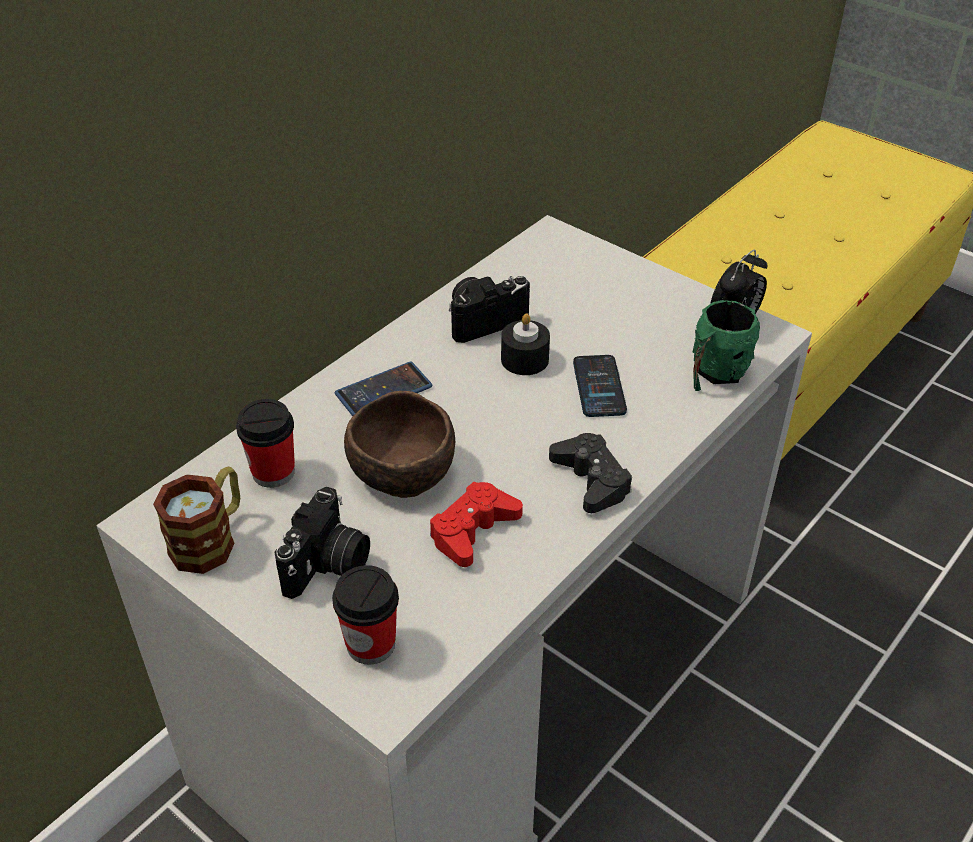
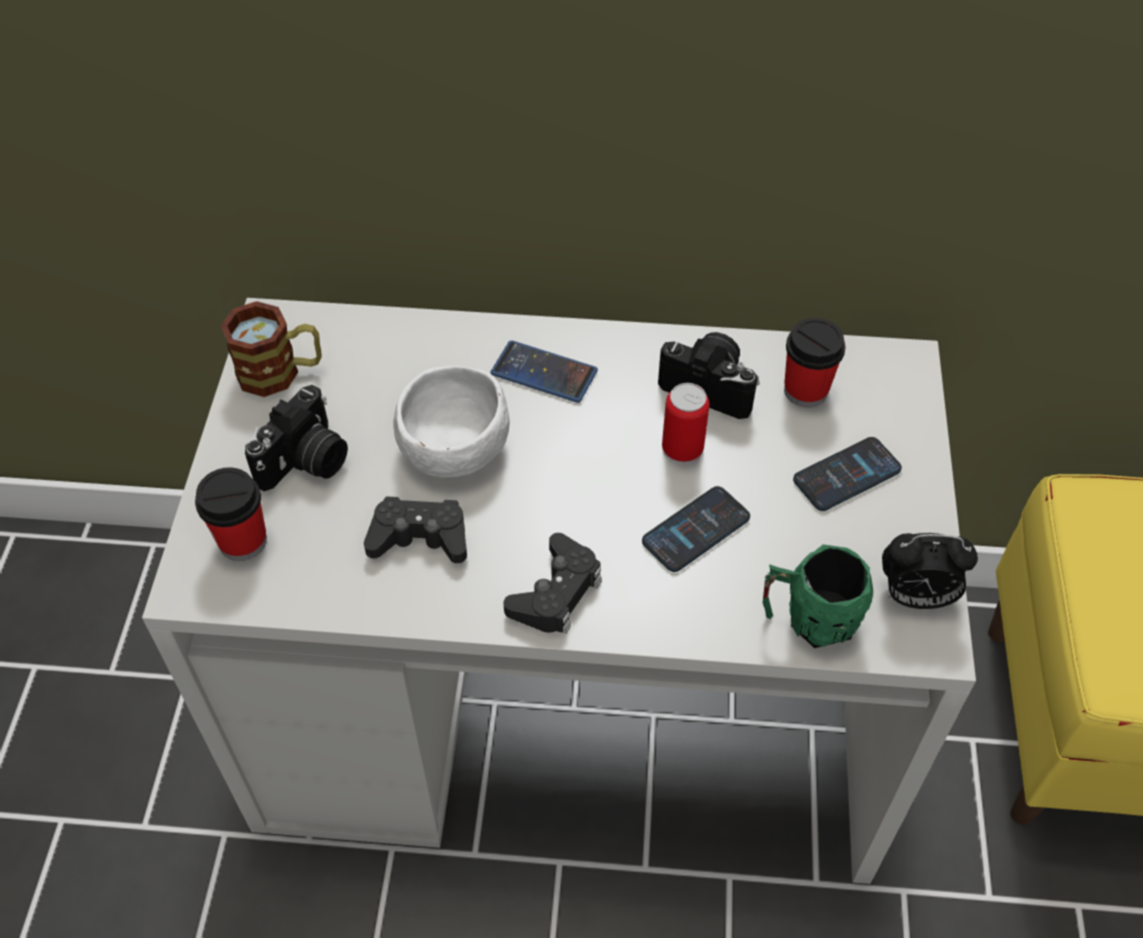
camera: 55 degrees right, 10 degrees up
(273, 472) = (383, 363): cup -> cup (805, 391)
(328, 565) = (306, 462): camera -> camera turned 45 degrees counterclockwise
(402, 472) = (452, 447): brown bowl -> white bowl
(473, 530) = (420, 537): red game controller -> black game controller
(524, 359) = (682, 449): black candle -> can
(616, 302) = (847, 475): none -> phone

